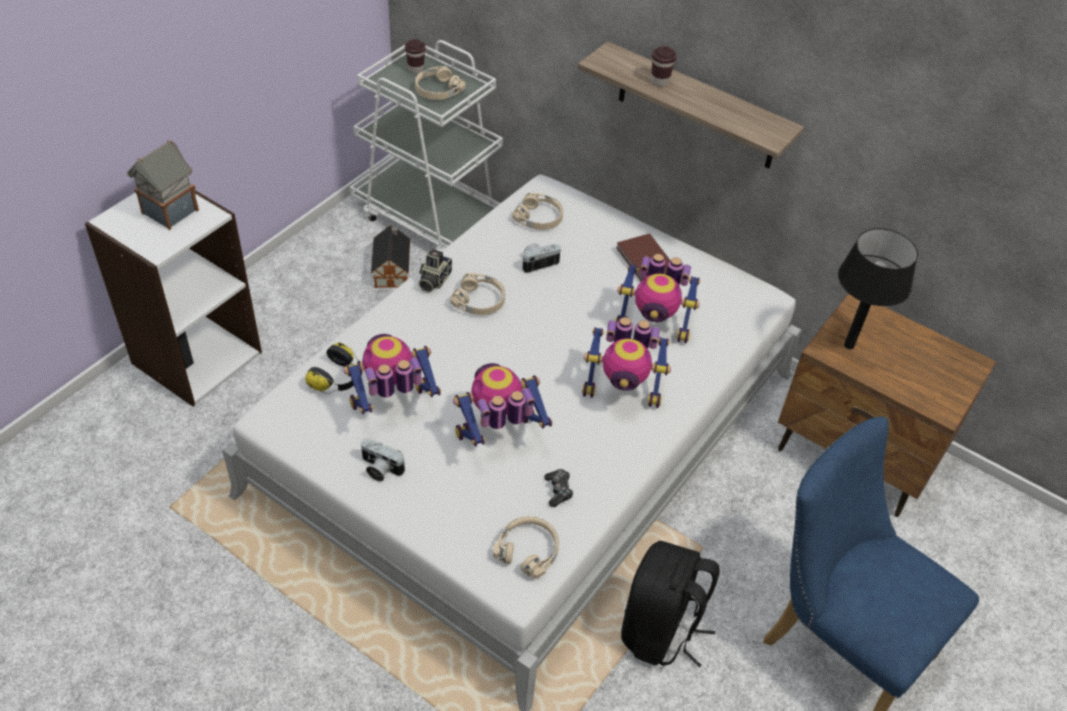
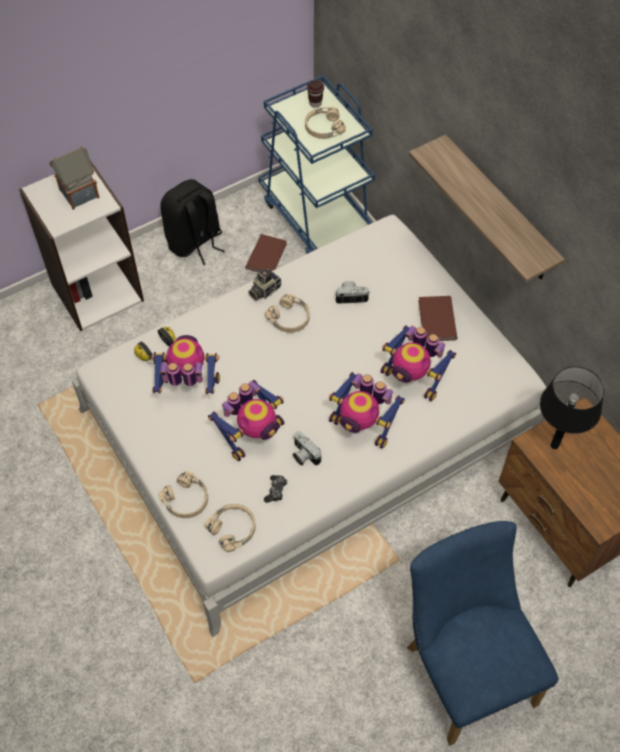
camera: 25 degrees right, 10 degrees up
(379, 469) = (159, 433): camera -> camera (303, 455)
(392, 269) = (267, 256): toy house -> brown book
(430, 218) = (317, 217): white cart -> blue cart
(498, 436) = (252, 434): toy robot -> toy robot turned 135 degrees clockwise
(539, 218) = (371, 256): beige headphones -> beige headphones (186, 500)
(660, 82) = (466, 186): brown cup -> none
(660, 631) = (335, 612): black backpack -> black backpack (195, 242)

